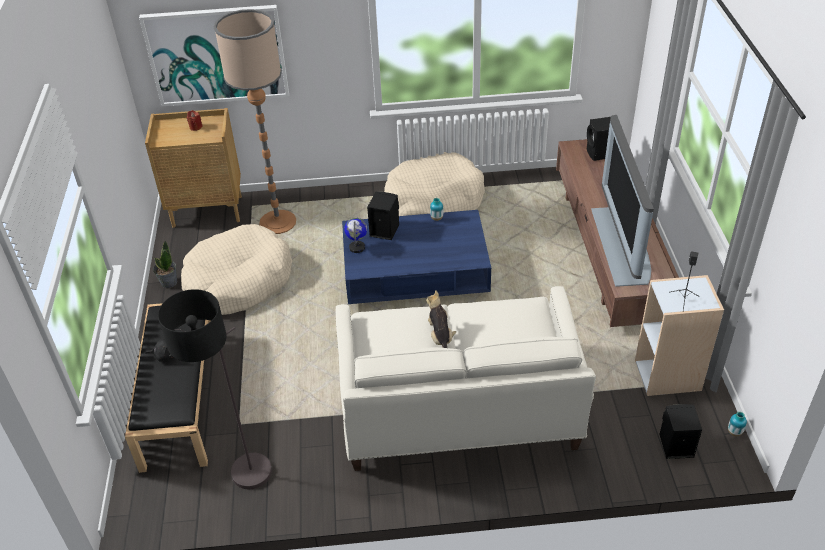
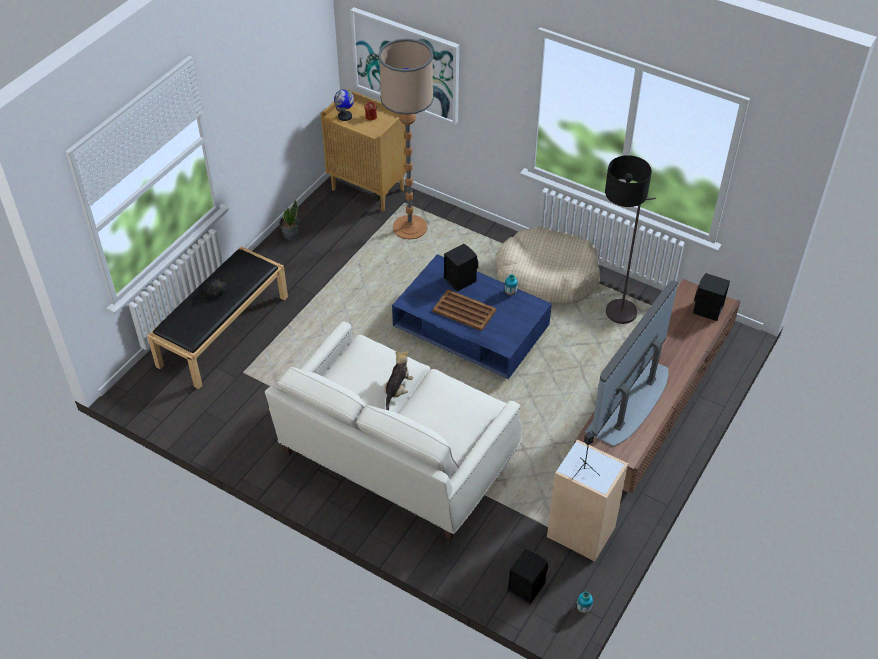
camera: 35 degrees right, 5 degrees up
(238, 281) = (338, 261): beige dog bed -> none
(242, 480) = (210, 413): black floor lamp -> black floor lamp (611, 314)
(357, 247) = (426, 283): globe -> globe (345, 116)
(413, 251) = (464, 310): none -> brown tray

